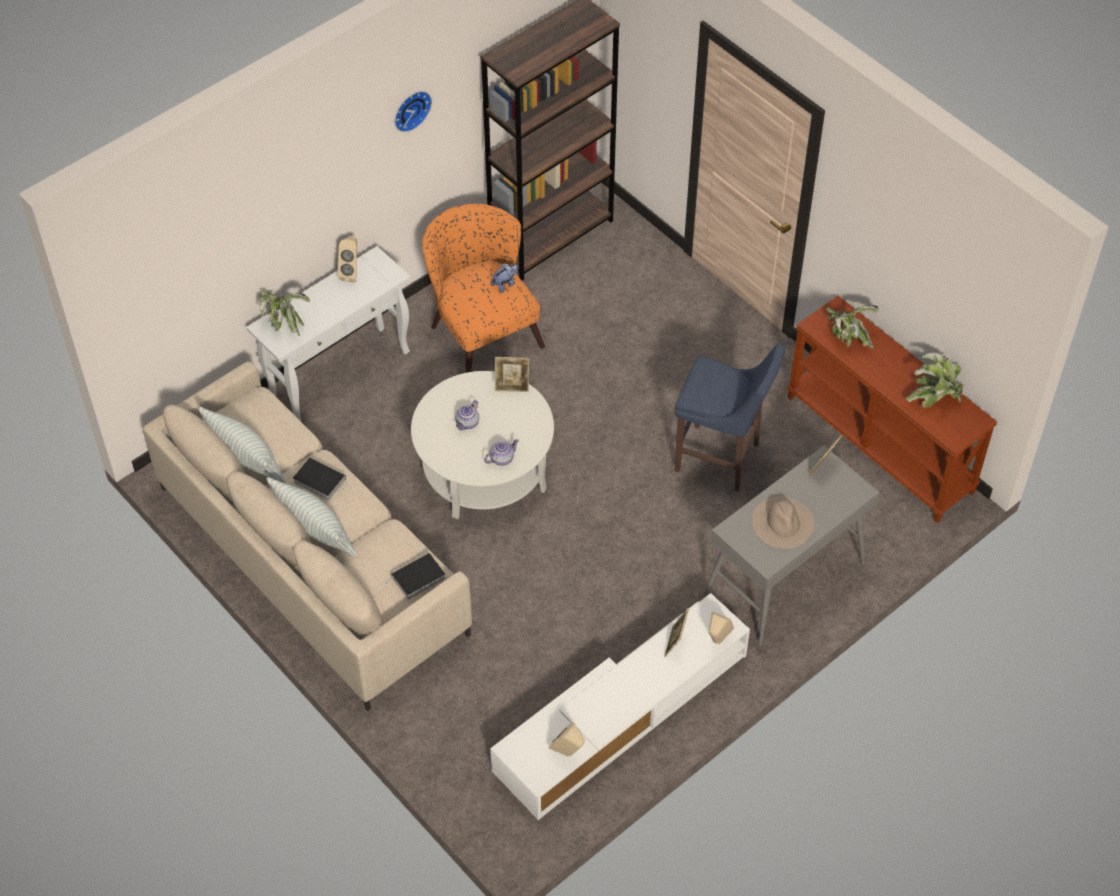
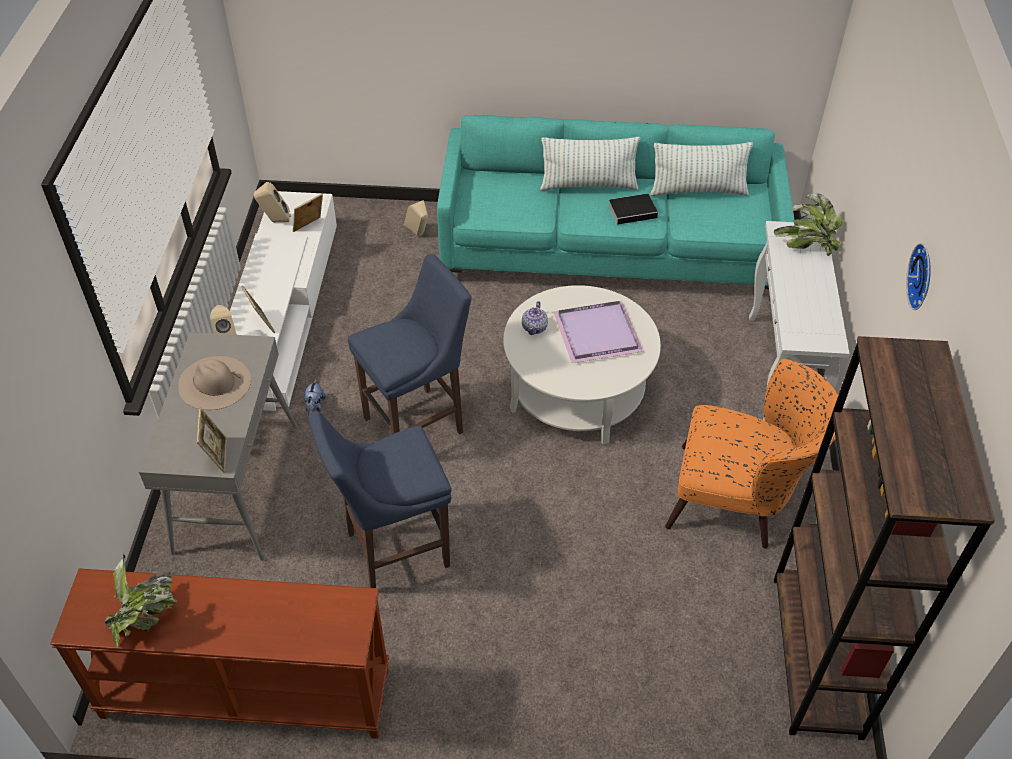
camera: 135 degrees right, 5 degrees down
(312, 559) = (607, 252): beige sofa -> turquoise sofa
(351, 273) = (827, 316): beige speaker -> beige speaker (419, 234)
(417, 579) = (481, 204): book -> none
(467, 423) = (595, 333): teapot -> purple tray
(505, 284) = (729, 463): plush toy -> plush toy (314, 407)
(512, 386) = (601, 386): picture frame -> picture frame (309, 227)
(617, 530) = (418, 423): none -> blue stool
(846, 337) = (307, 616): potted plant -> none

